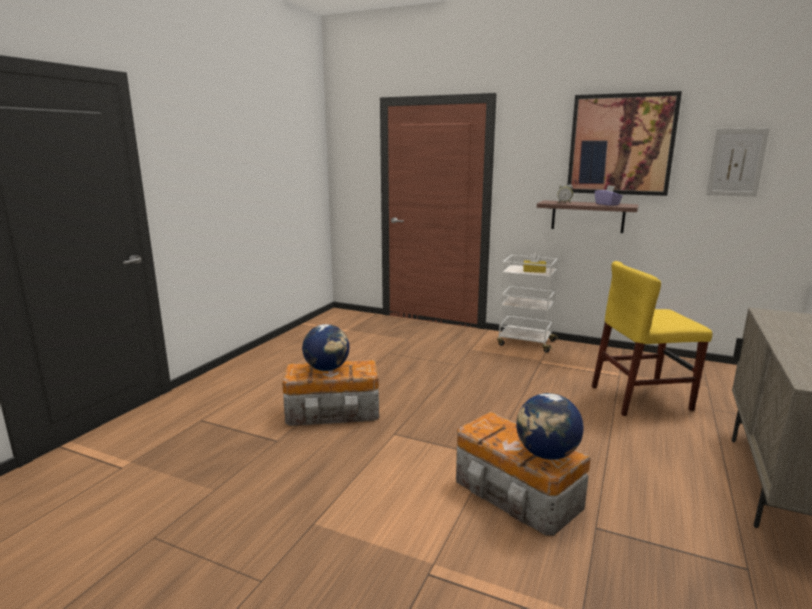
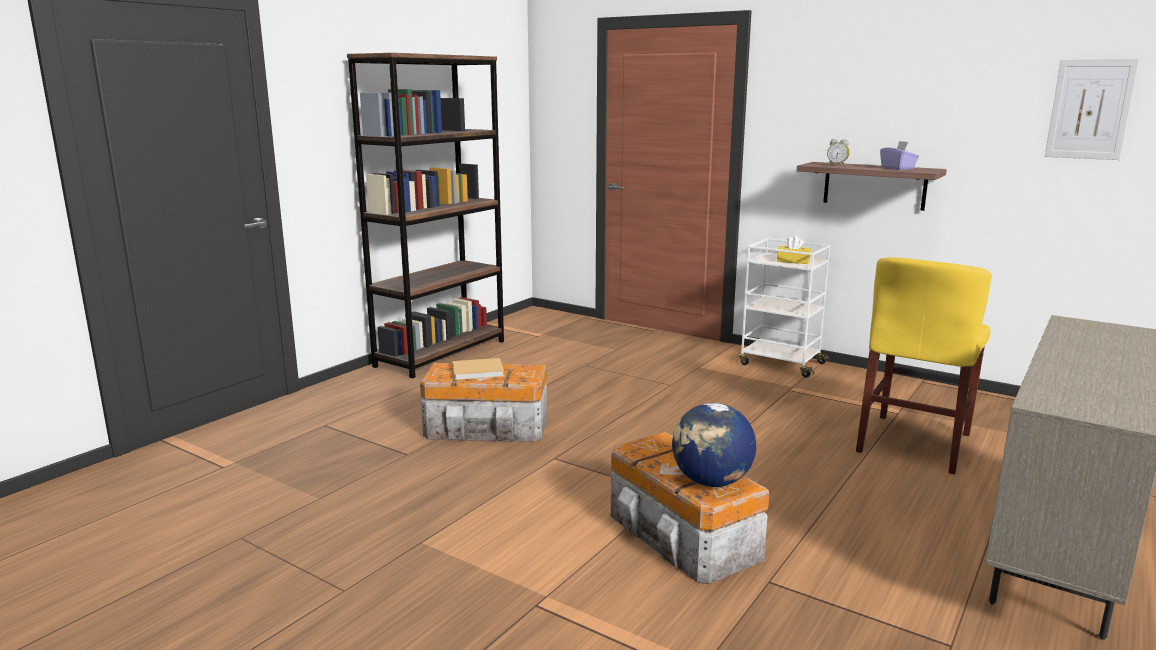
camera: 10 degrees right, 0 degrees up
(277, 350) = (441, 353): none -> brown bookcase
(327, 369) = (479, 371): globe -> beige book
(621, 145) = (922, 83): picture -> none
(641, 398) = (914, 443): yellow chair -> yellow chair turned 60 degrees counterclockwise

